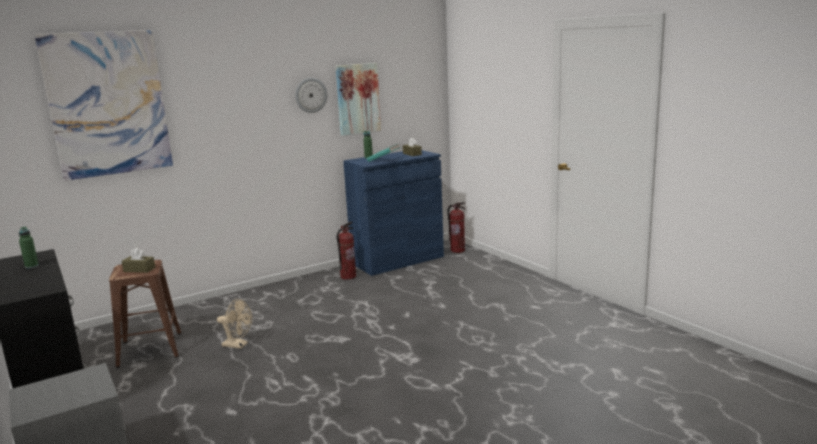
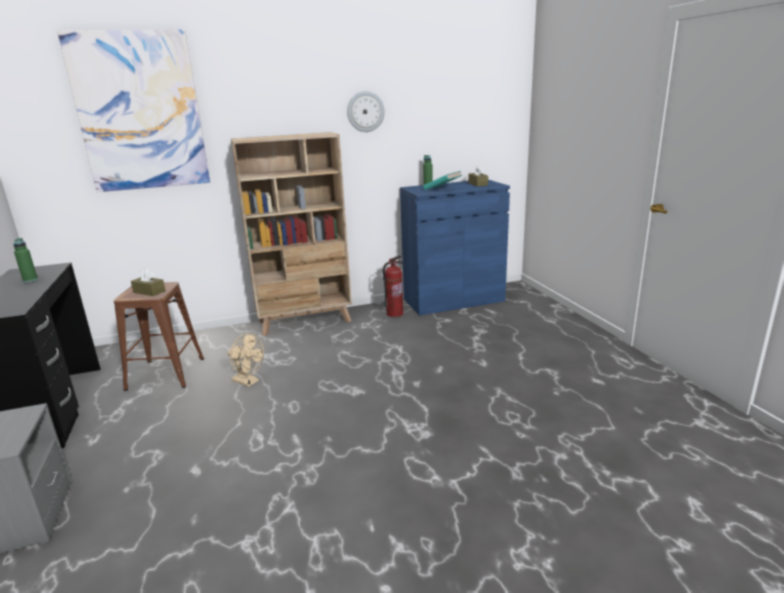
camera: 15 degrees right, 5 degrees up
(265, 292) = (305, 321): none -> beige bookcase
(357, 98) = (420, 118): picture -> none
(458, 250) = (523, 295): fire extinguisher -> none

